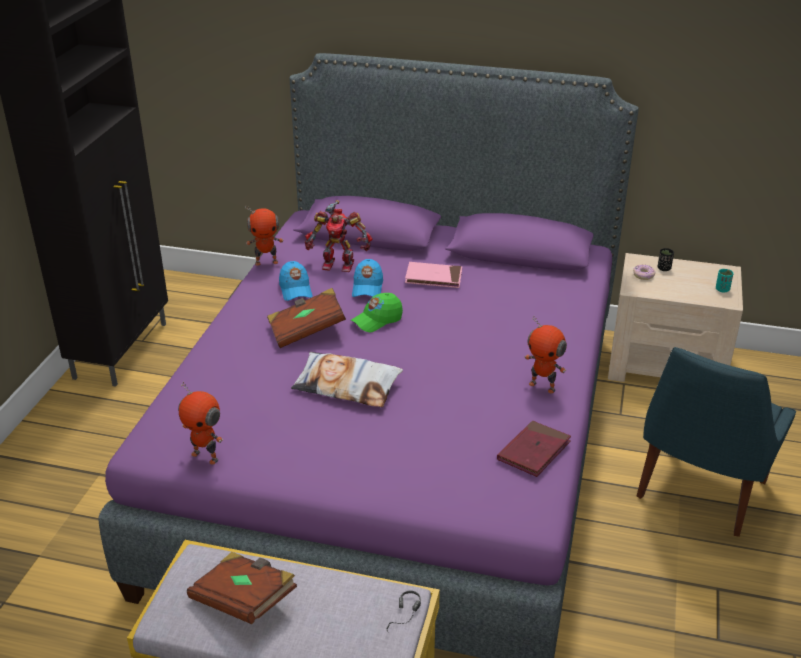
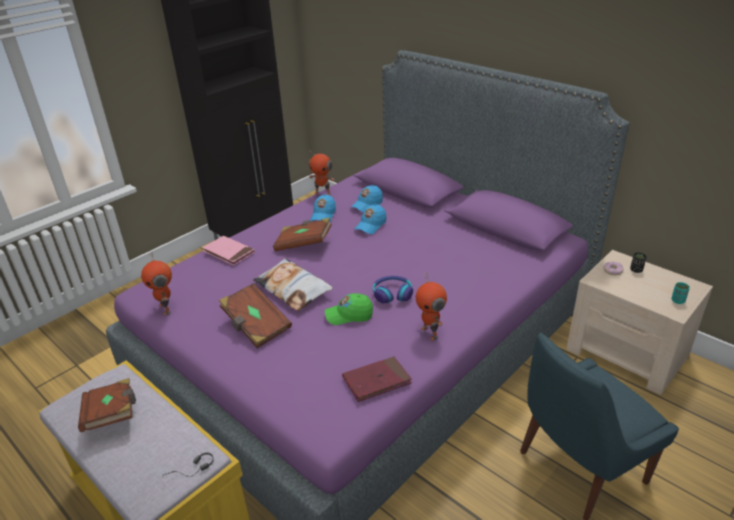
camera: 30 degrees right, 0 degrees up
(338, 264) = (367, 205): toy robot -> blue cap
(344, 439) = (256, 326): none -> brown book
(377, 320) = (355, 249): green cap -> green cap (349, 315)
(433, 278) = (423, 230): pink book -> pink book (229, 252)
(466, 358) = (392, 294): none -> headphones

